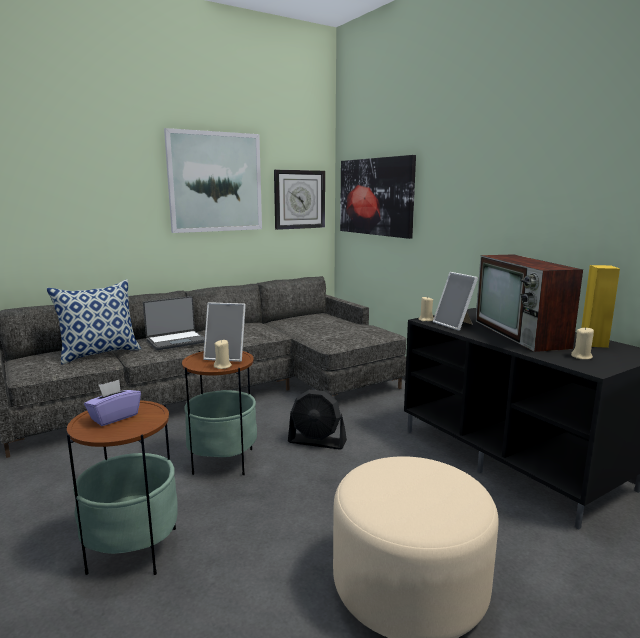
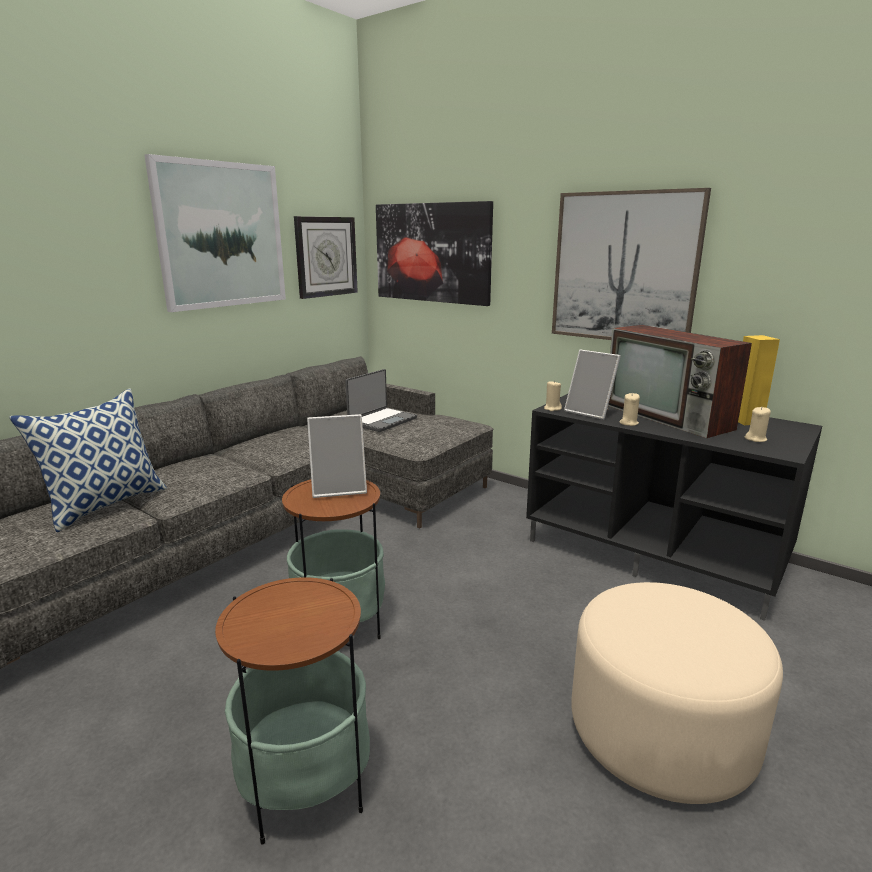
camera: 20 degrees left, 5 degrees up
(114, 417) = (278, 614): purple tissue box -> none
(176, 341) = (210, 469): laptop -> laptop (382, 421)
(223, 366) = (349, 504): beige candle -> beige candle (628, 423)
(317, 442) = (439, 574): black fan -> none
(507, 206) = (624, 268): none -> picture

